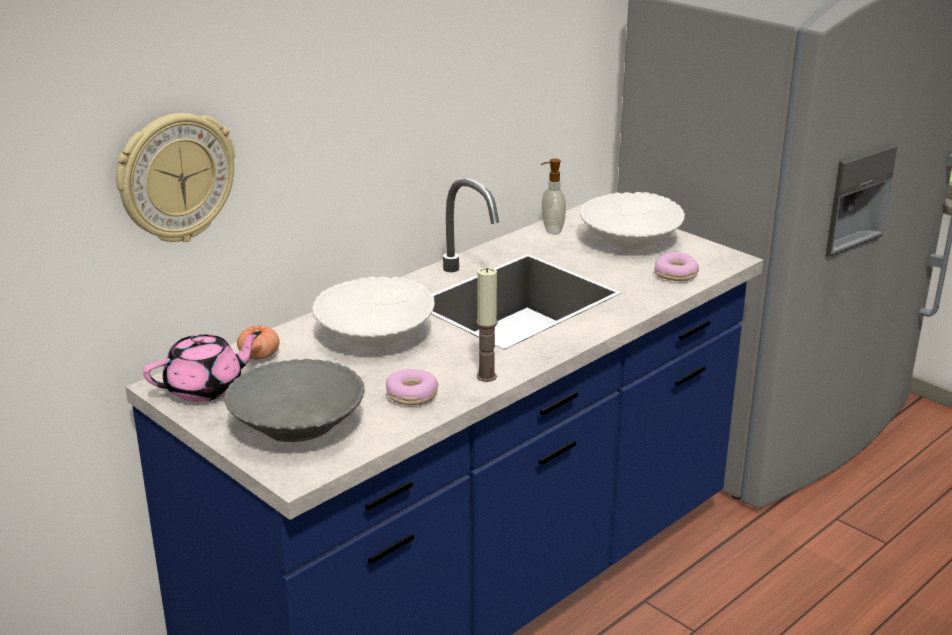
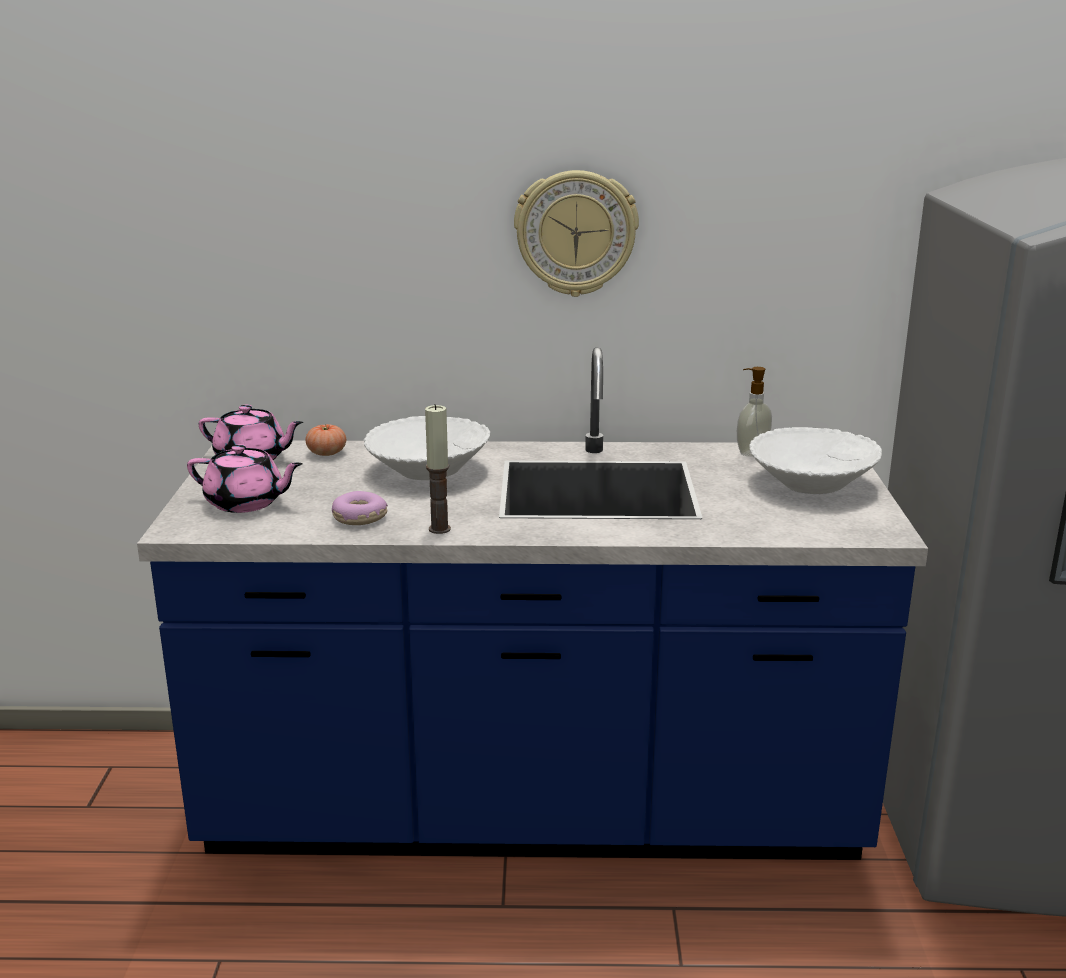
camera: 45 degrees right, 5 degrees down
(175, 178) = (286, 265): wall clock -> wall clock (575, 233)
(297, 426) = (246, 503): grey bowl -> pink teapot
(676, 274) = (793, 525): donut -> none

